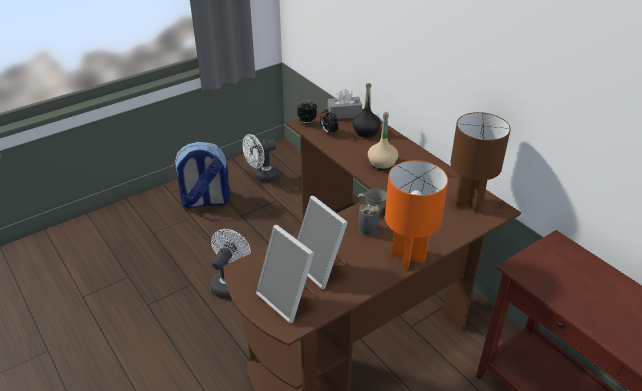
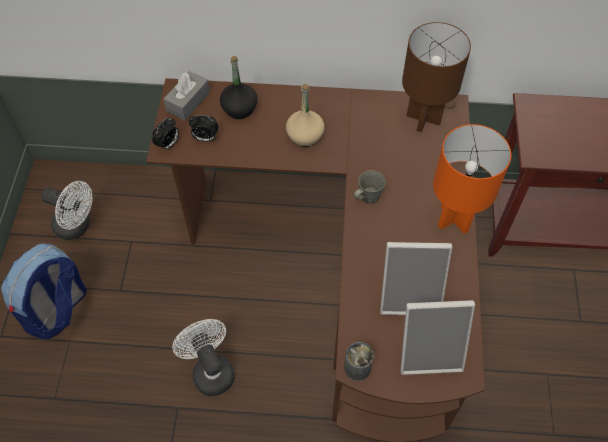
camera: 50 degrees left, 20 degrees up
(262, 176) = (77, 227): white fan -> white fan turned 75 degrees counterclockwise
(368, 229) = (390, 220): can -> can (357, 368)

